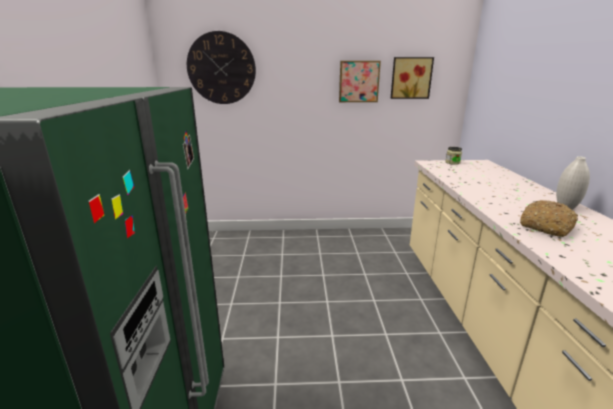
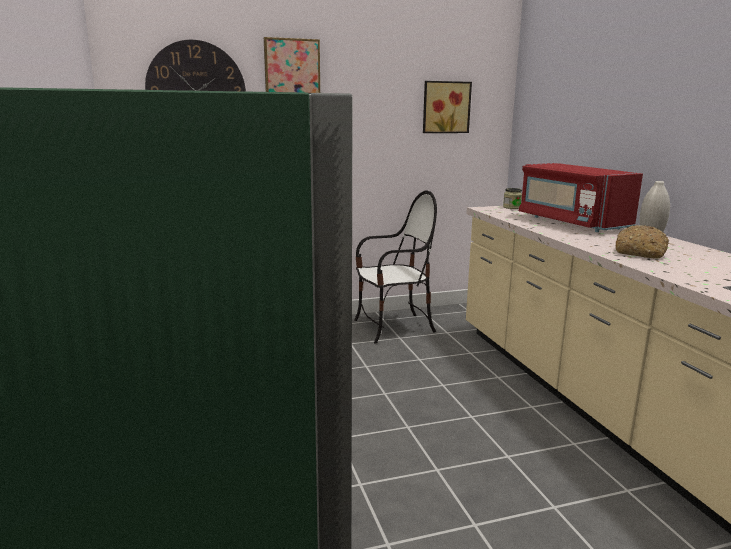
camera: 15 degrees left, 5 degrees down
(356, 243) = (393, 327): none -> chair
(358, 81) = (382, 111): picture -> picture (292, 68)
(496, 183) = (571, 222): none -> red microwave

